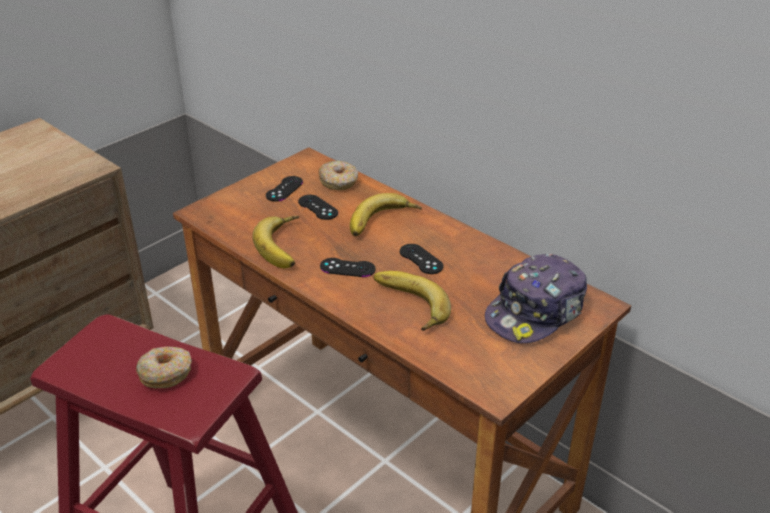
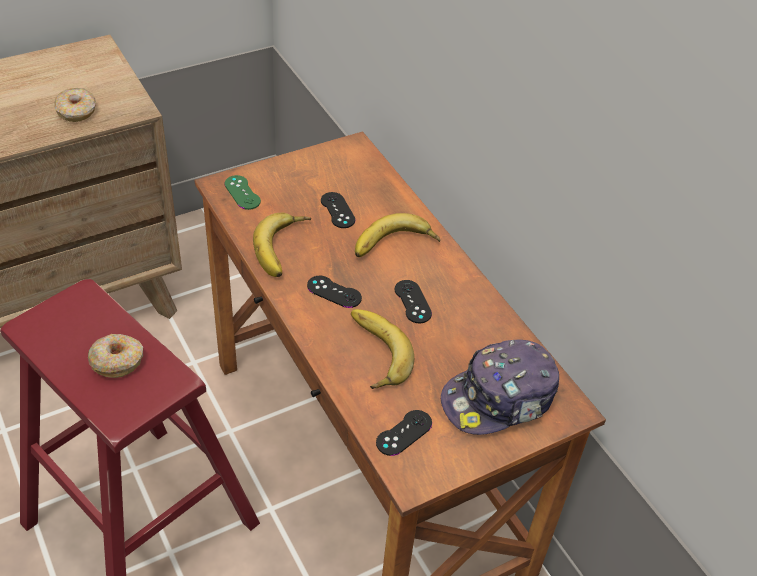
camera: 15 degrees right, 10 degrees up
(223, 213) = (242, 192): none -> green game controller
(284, 189) = (314, 178): black game controller -> black game controller (404, 433)
(339, 182) = (373, 183): donut -> donut (77, 111)

